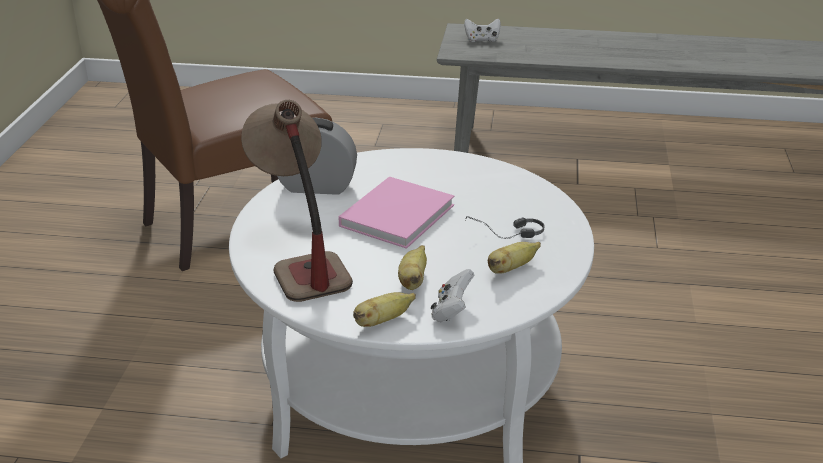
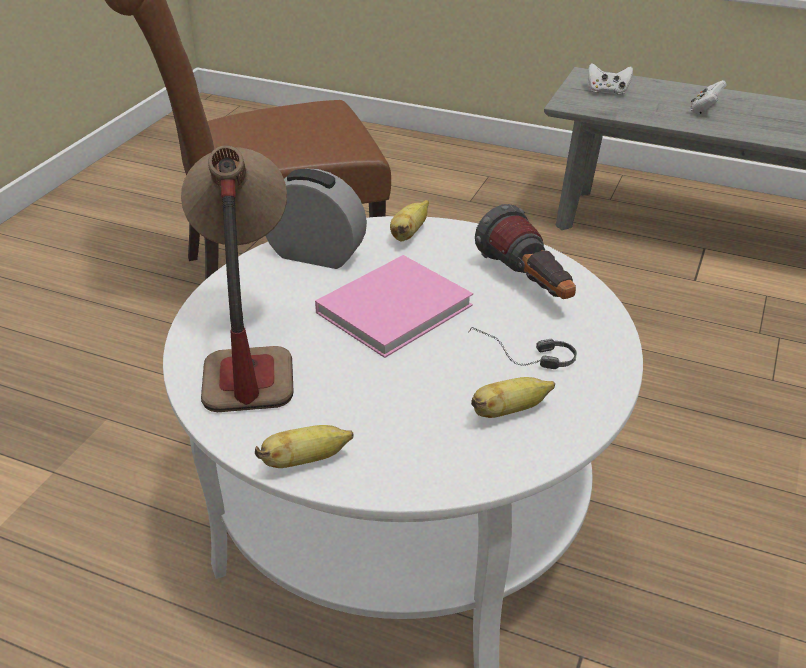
camera: 15 degrees right, 5 degrees up
(413, 280) = (372, 406): banana -> banana (409, 234)
(451, 311) = (401, 463): white game controller -> white game controller (705, 109)
(488, 185) = (528, 284): none -> flashlight

